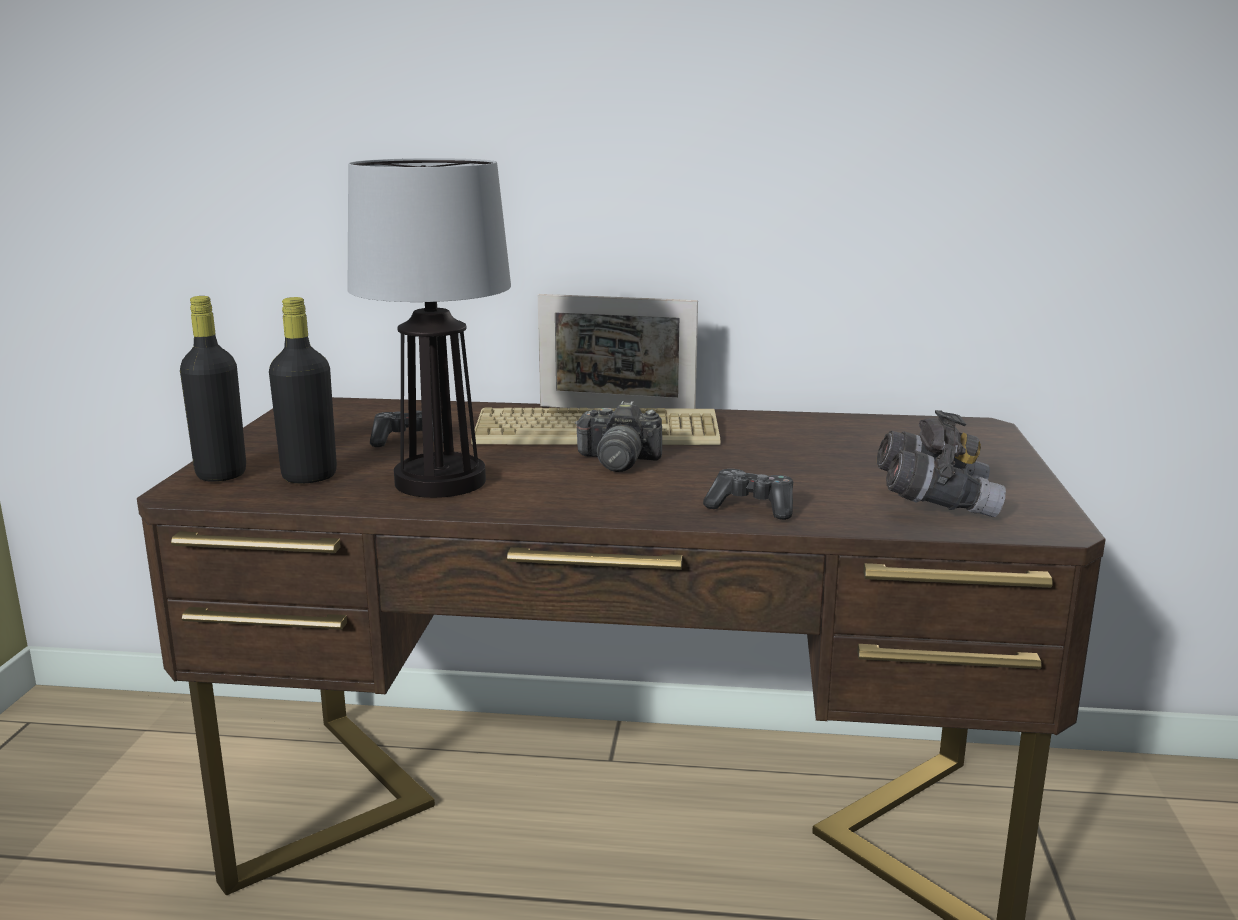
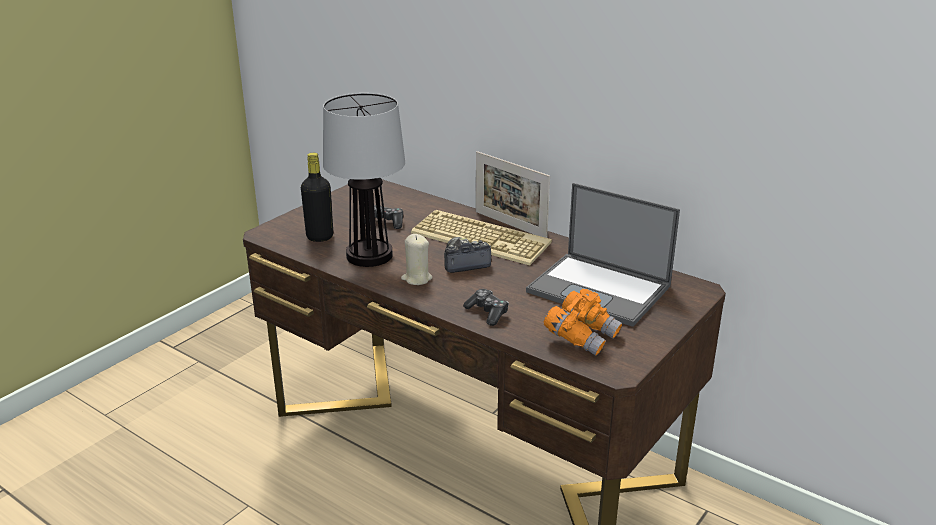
camera: 30 degrees right, 10 degrees up
(221, 474) = (287, 226): black bottle -> none
(569, 492) = (416, 278): none -> beige candle
(618, 461) = (464, 264): camera -> camera turned 120 degrees clockwise
(862, 449) = (600, 289): none -> laptop
(934, 502) = (582, 337): grey binoculars -> orange binoculars

